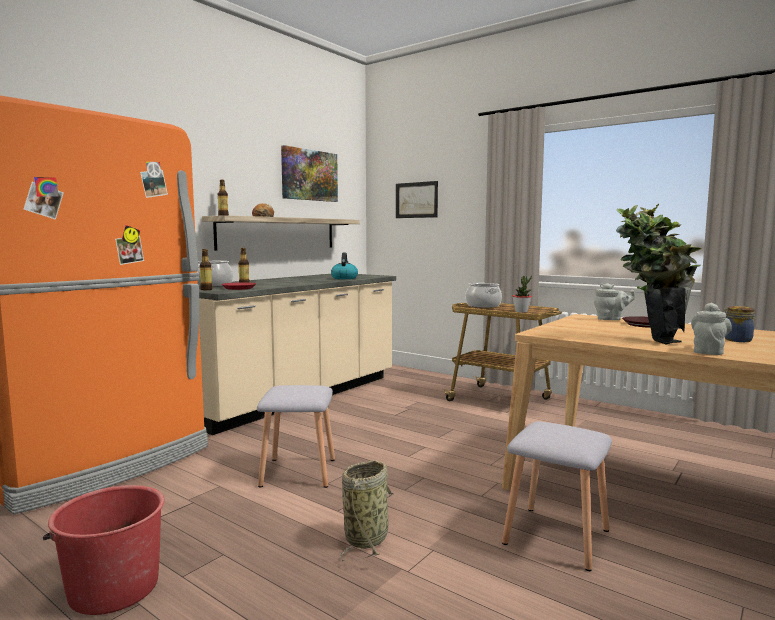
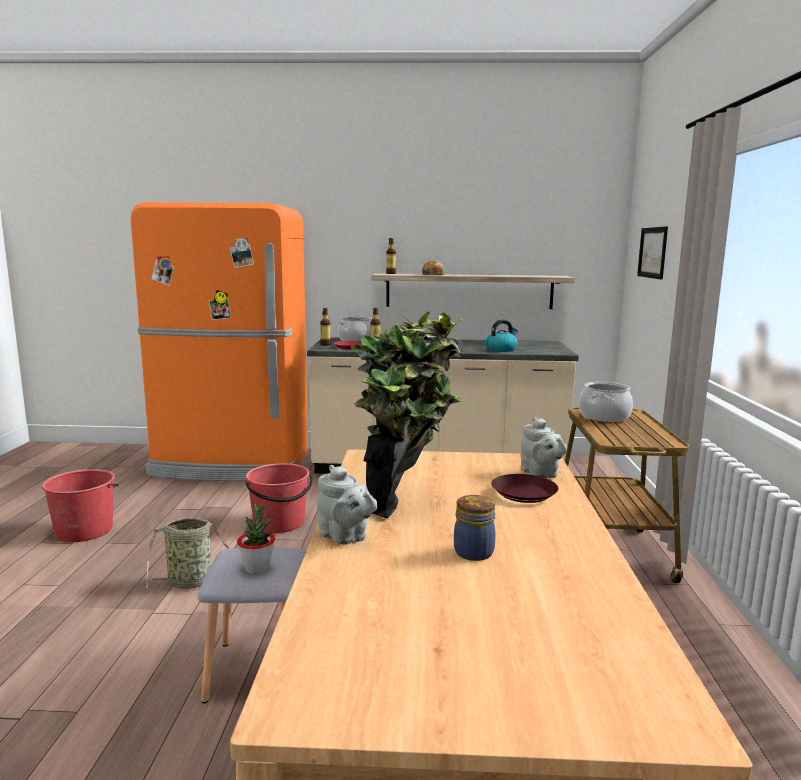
camera: 55 degrees right, 5 degrees up
(299, 473) = (280, 523): grey stool -> red bucket
(309, 175) = (521, 223): picture -> none
(521, 311) = (608, 436): potted plant -> potted plant (257, 568)
(708, 351) = (345, 537): grey teapot -> grey teapot turned 45 degrees clockwise

